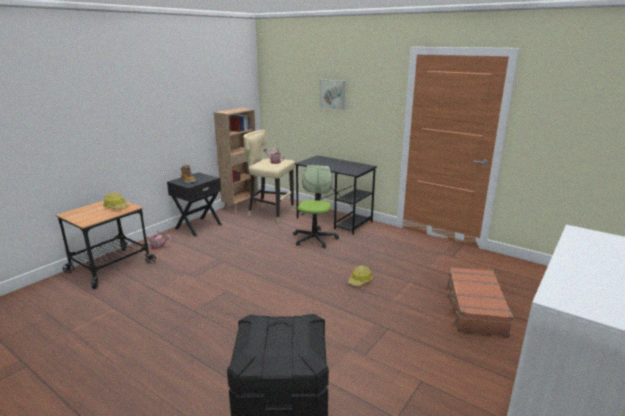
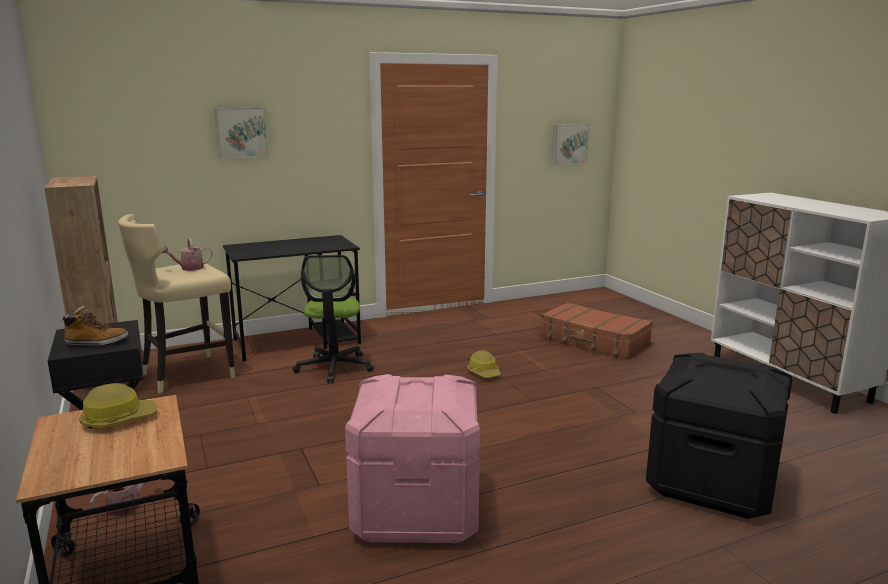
camera: 60 degrees left, 5 degrees down
(186, 307) = (416, 510): none -> pink storage box
(314, 239) = (334, 367): office chair -> office chair turned 135 degrees counterclockwise
(592, 135) = (569, 144): none -> picture

